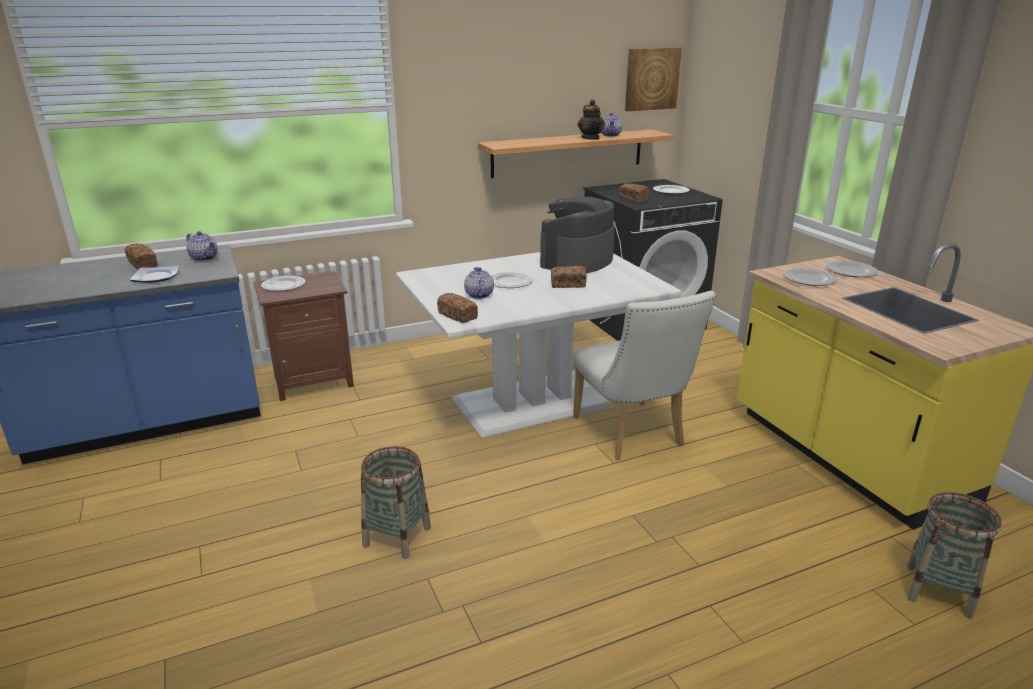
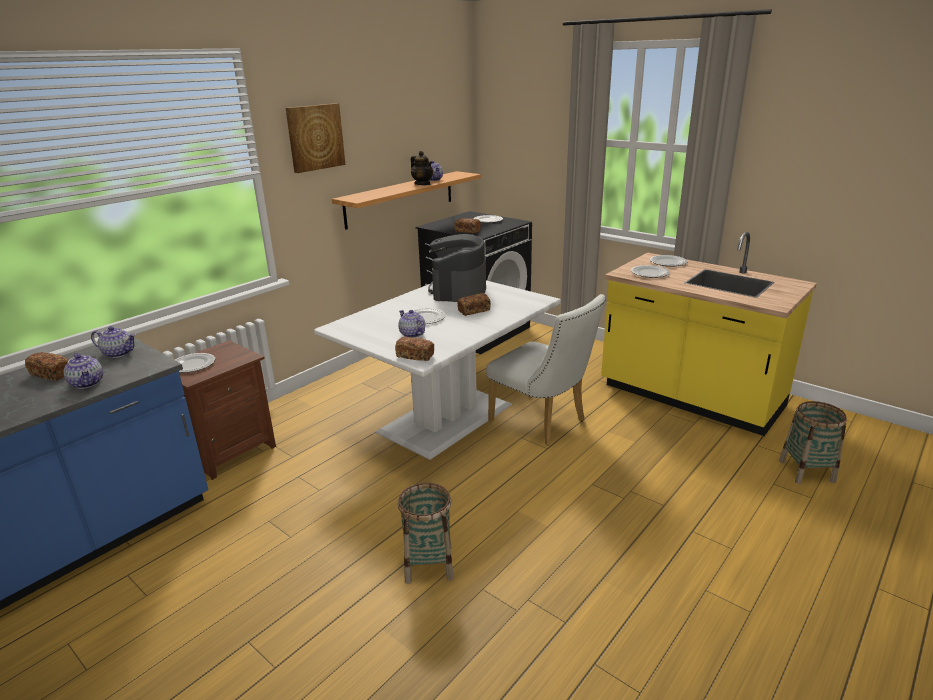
camera: 25 degrees left, 0 degrees up
(157, 277) = (88, 383): plate -> teapot
(651, 79) = (452, 129): picture -> picture (315, 137)

